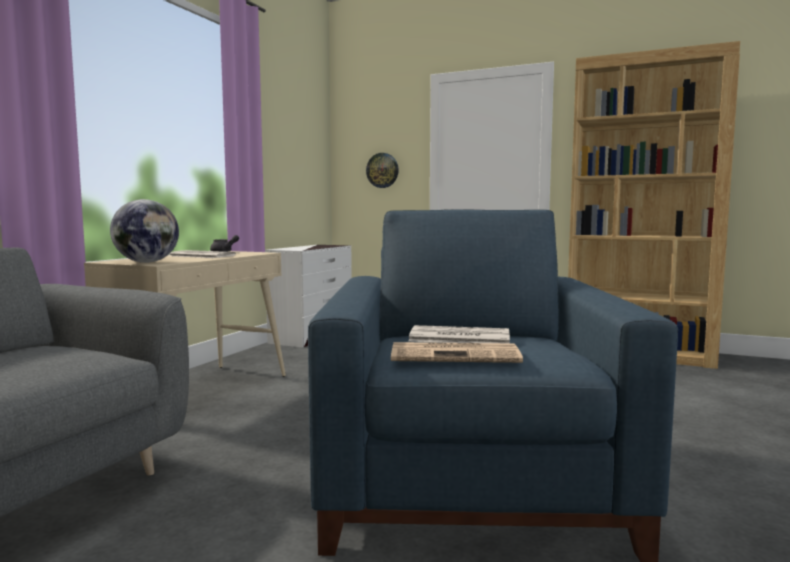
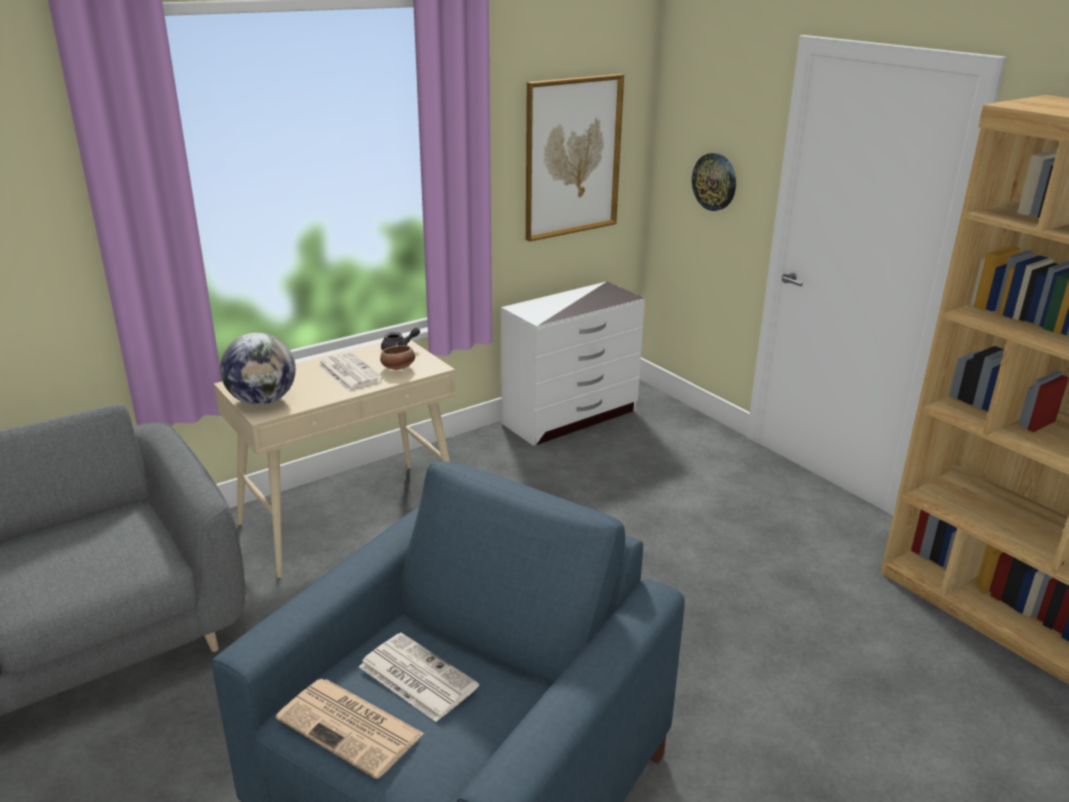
camera: 30 degrees right, 20 degrees up
(237, 254) = (398, 368): none -> bowl
(296, 154) = (572, 157): none -> picture

